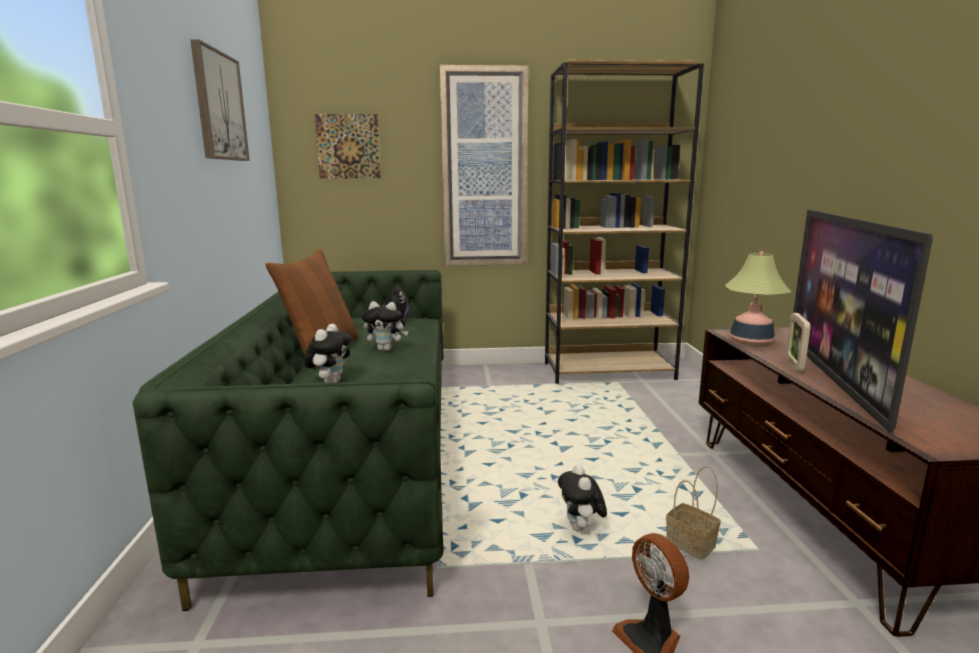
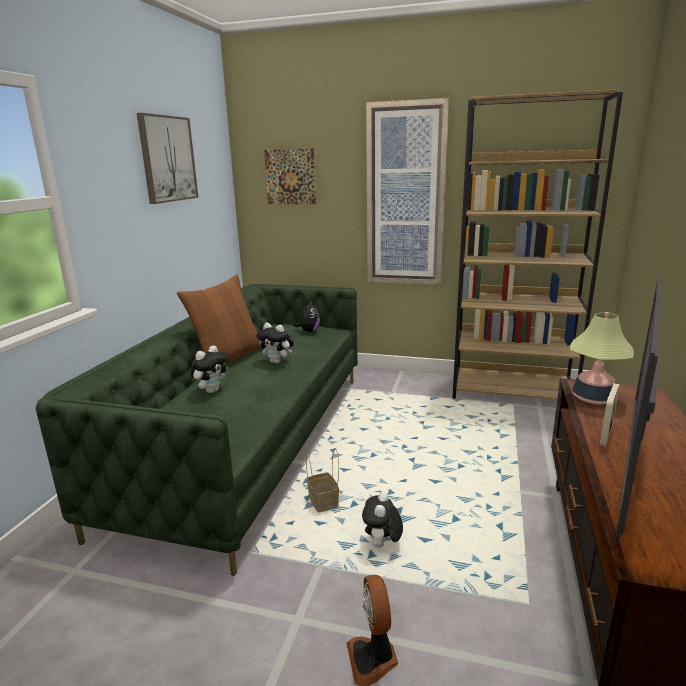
camera: 20 degrees right, 5 degrees up
(692, 544) = (469, 584): basket -> basket (324, 502)

